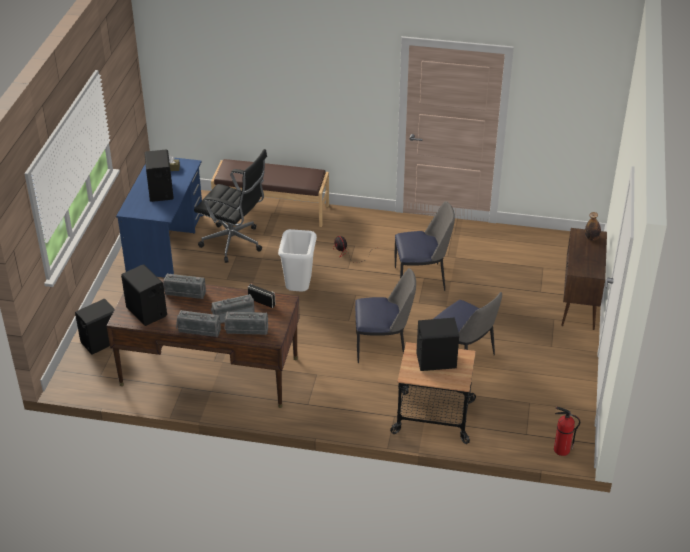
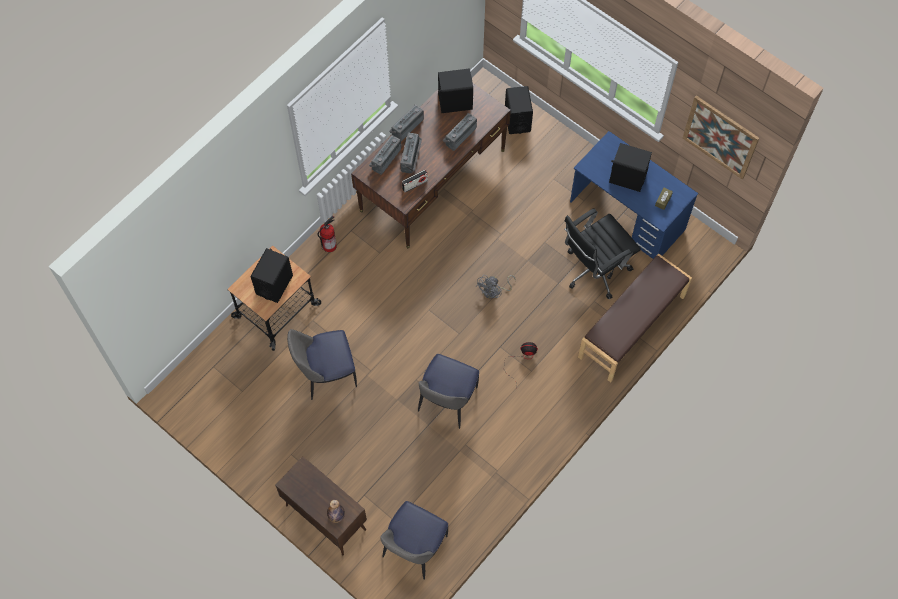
camera: 120 degrees right, 25 degrees up
(125, 91) = (720, 137): none -> picture
(299, 290) = (494, 291): white trash can -> grey fan
(383, 347) = (378, 318): chair -> chair (414, 549)
(561, 449) = (181, 381): fire extinguisher -> fire extinguisher (329, 245)

